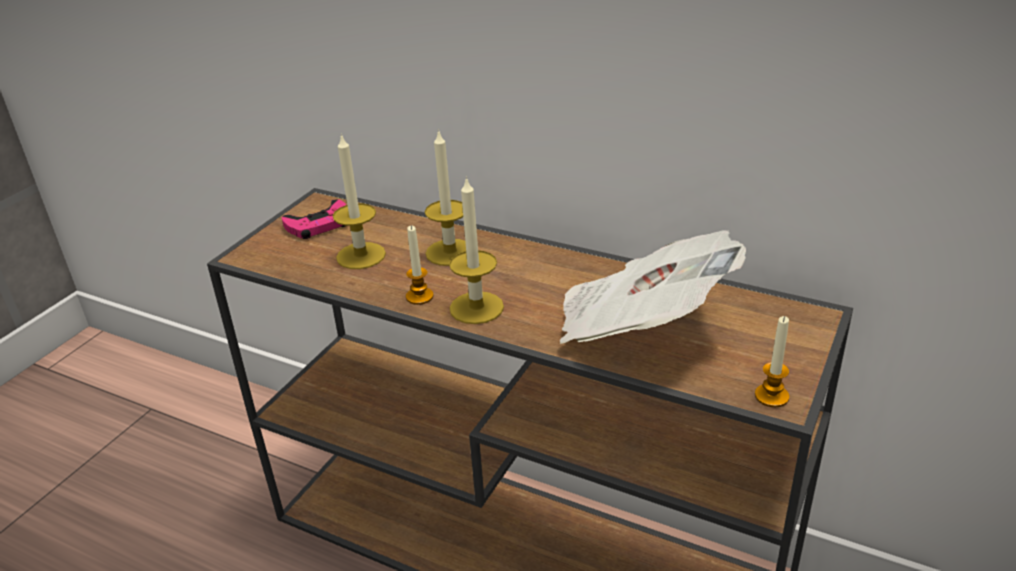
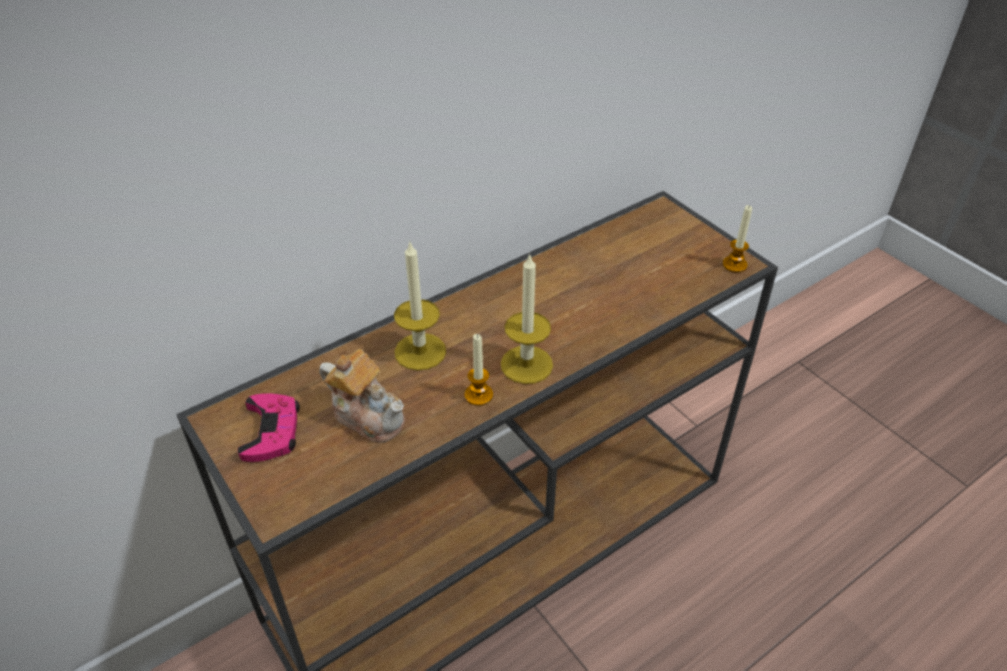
camera: 65 degrees left, 10 degrees up
(361, 256) = (368, 415): candle -> teapot
(639, 326) = (619, 287): newspaper -> none

